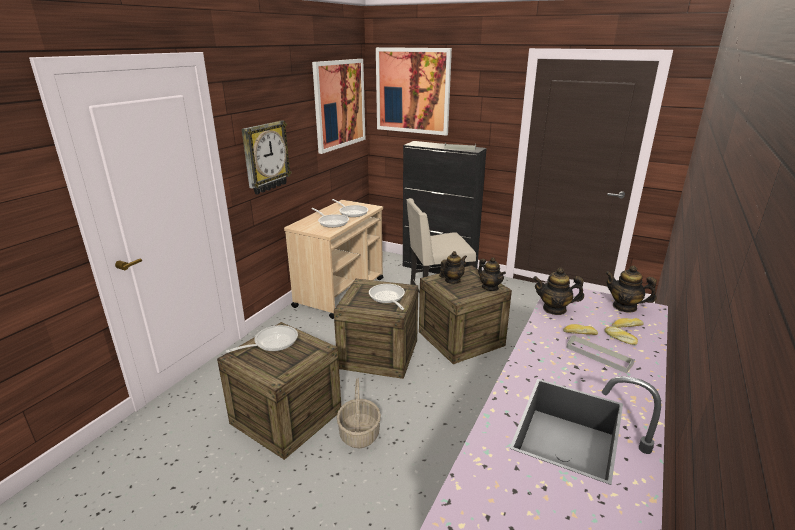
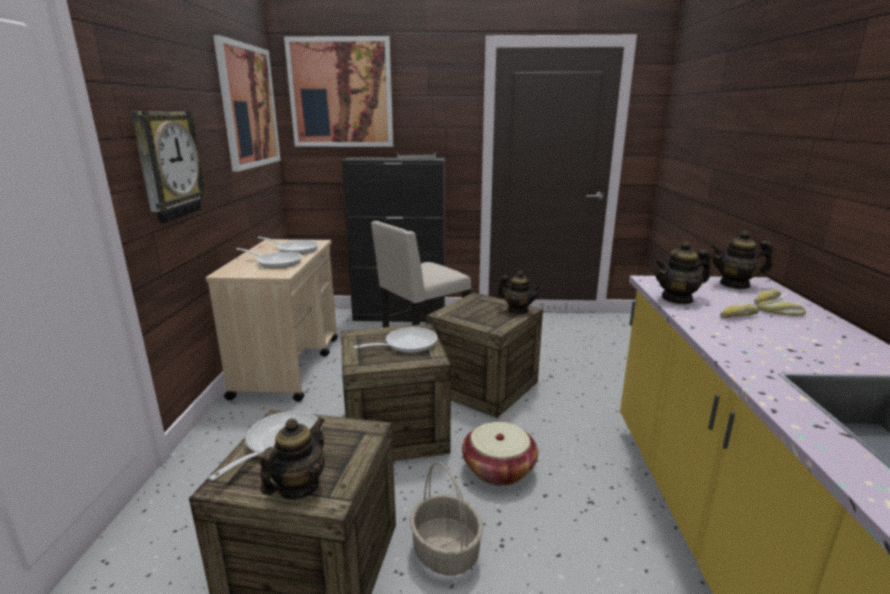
camera: 25 degrees left, 5 degrees down
(387, 298) = (406, 344): frying pan -> frying pan turned 105 degrees clockwise
(427, 398) = (499, 469): none -> basket
(452, 280) = (468, 311): teapot -> teapot (298, 487)
(599, 356) = (791, 333): grey tray -> none

